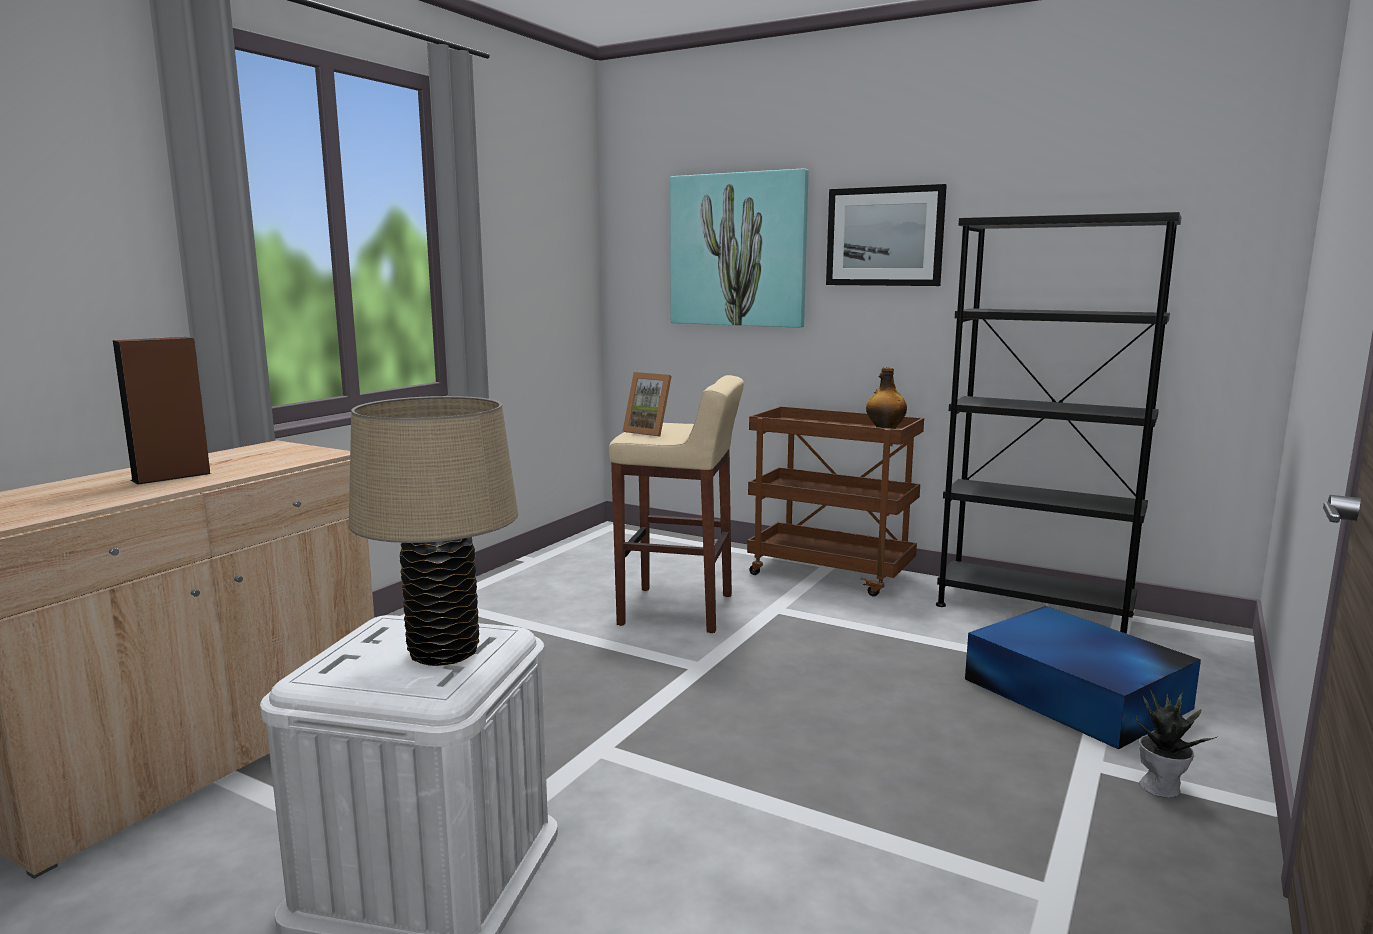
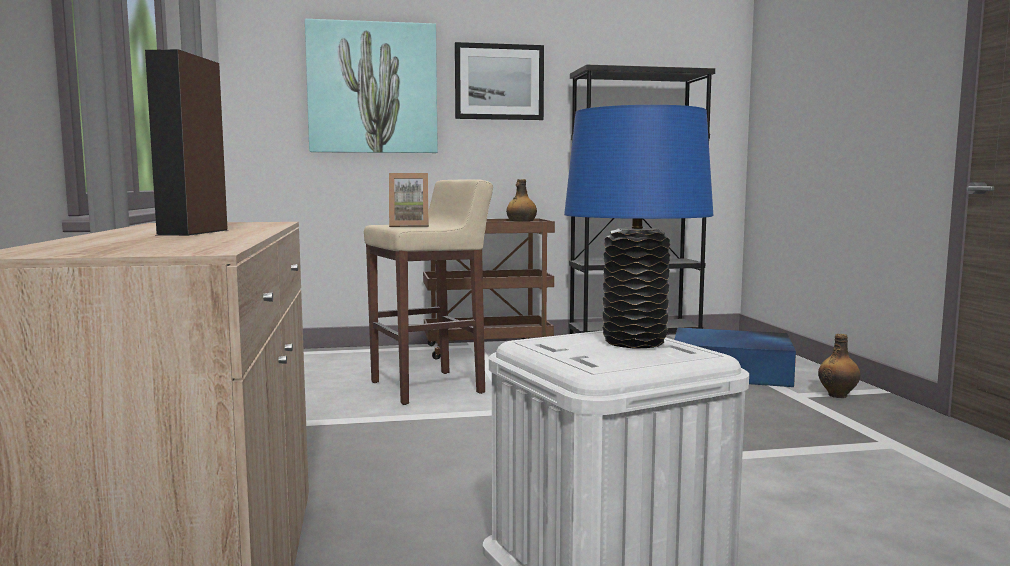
camera: 40 degrees left, 5 degrees down
(444, 652) = (634, 342): beige table lamp -> blue table lamp
(1161, 787) = (838, 395): potted plant -> bottle

